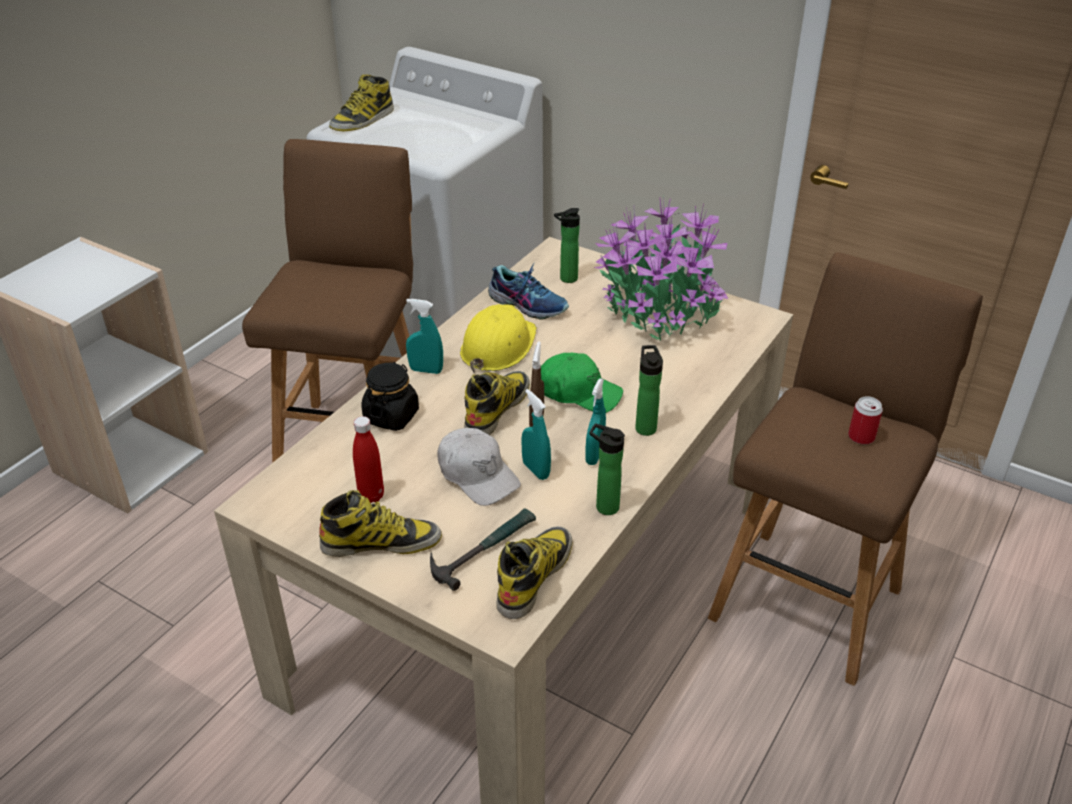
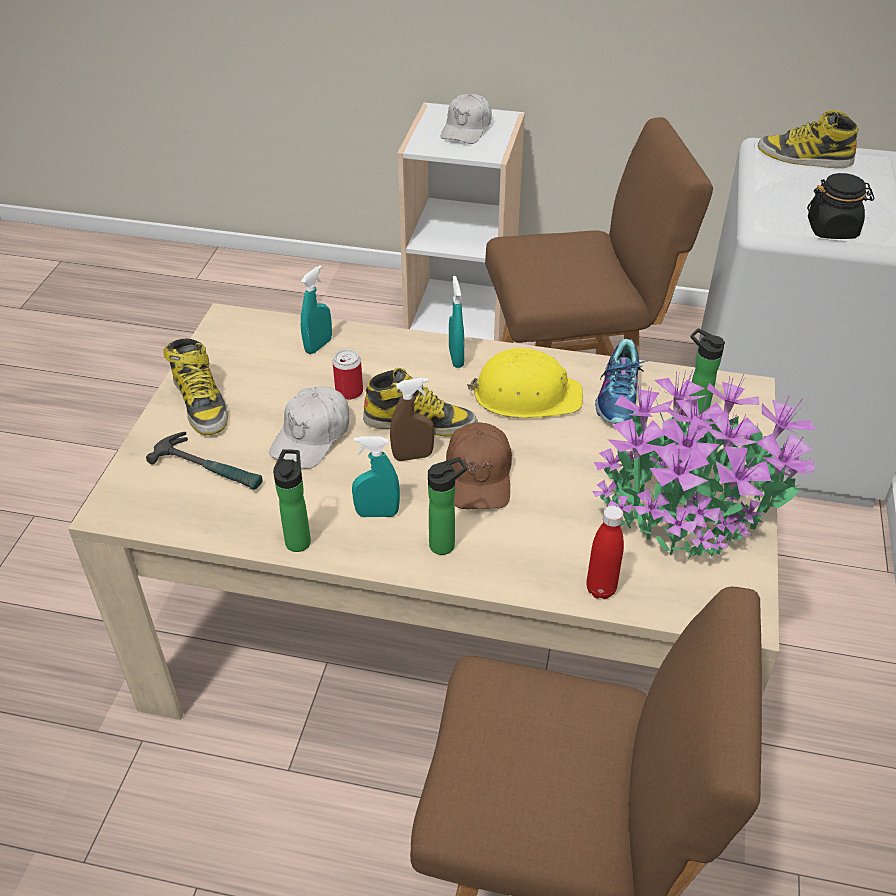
camera: 70 degrees right, 5 degrees up
(71, 275) = (466, 129): none -> white cap
(371, 496) = (258, 379): red bottle -> red bottle (600, 589)
(391, 416) = (374, 357): black jar -> black jar (832, 229)
(534, 575) = (184, 512): boot -> none
(536, 470) = (335, 475): turquoise spray bottle -> turquoise spray bottle (318, 346)
(579, 392) = (479, 476): green cap -> brown cap
(861, 437) = (551, 781): can -> can (349, 392)

